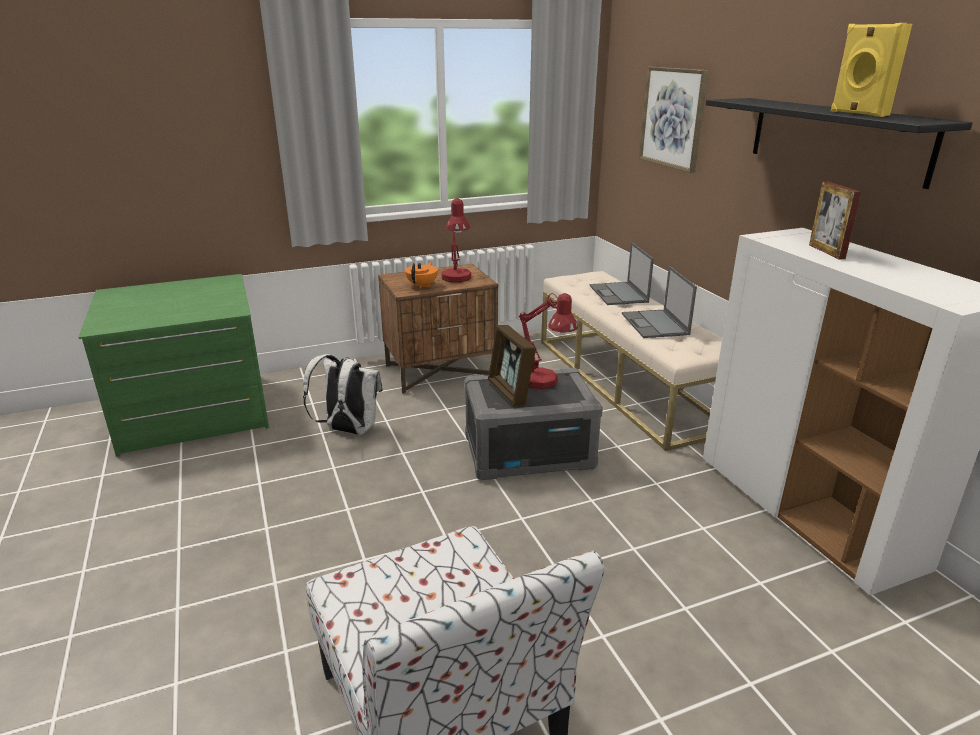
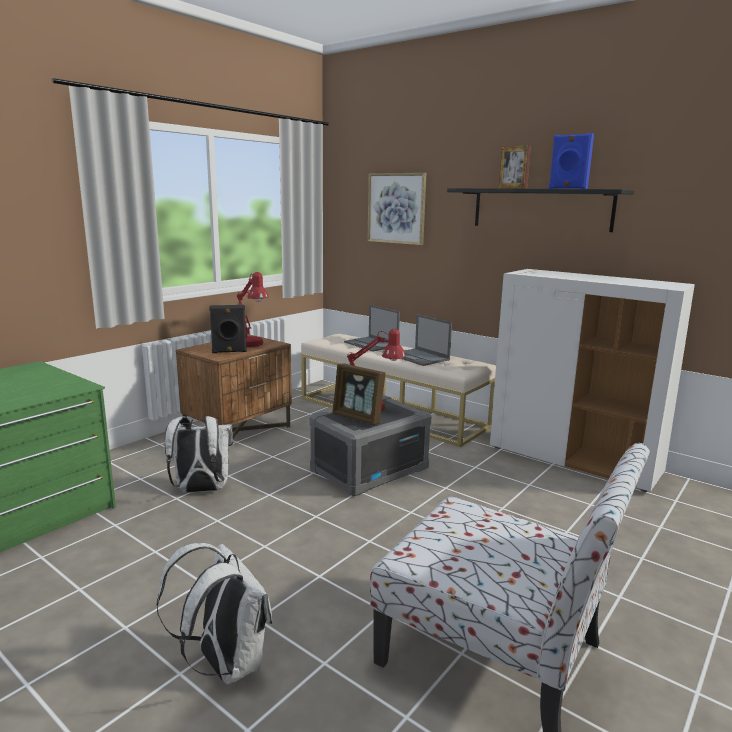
camera: 30 degrees left, 10 degrees down
(214, 614) = (225, 663): none -> white backpack
(422, 286) = (229, 352): orange teapot -> black speaker
(826, 251) = (566, 276): picture frame -> picture frame (512, 188)
(857, 113) = (567, 188): yellow speaker -> blue speaker

